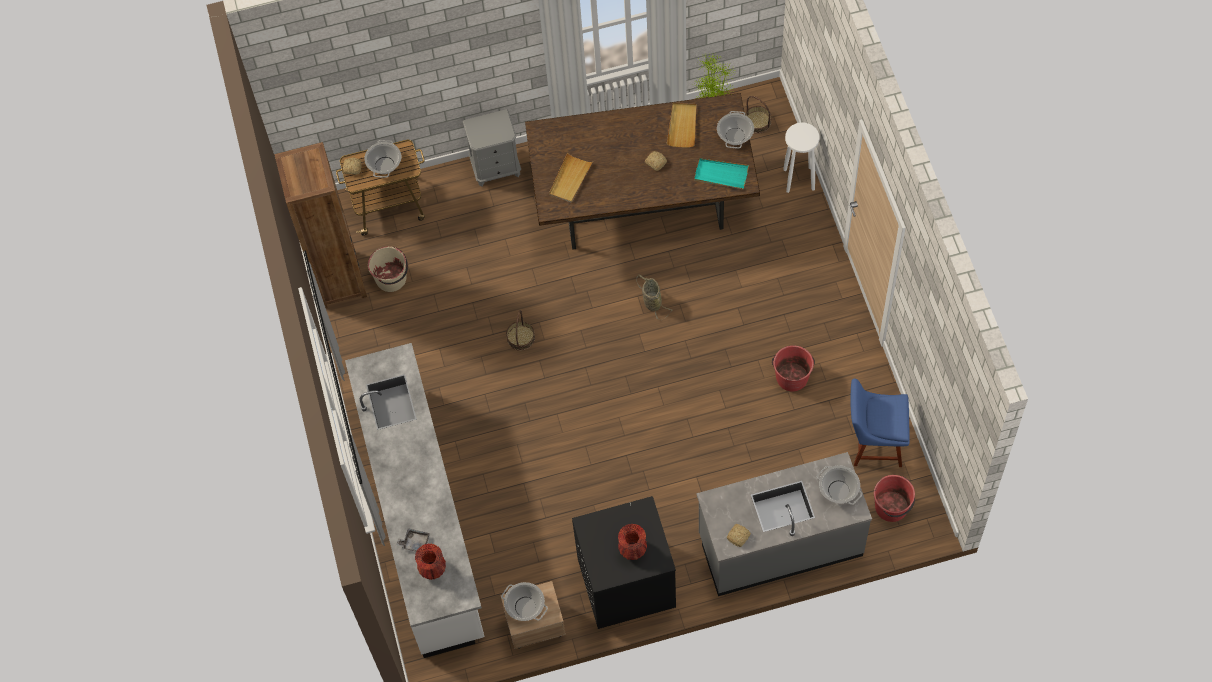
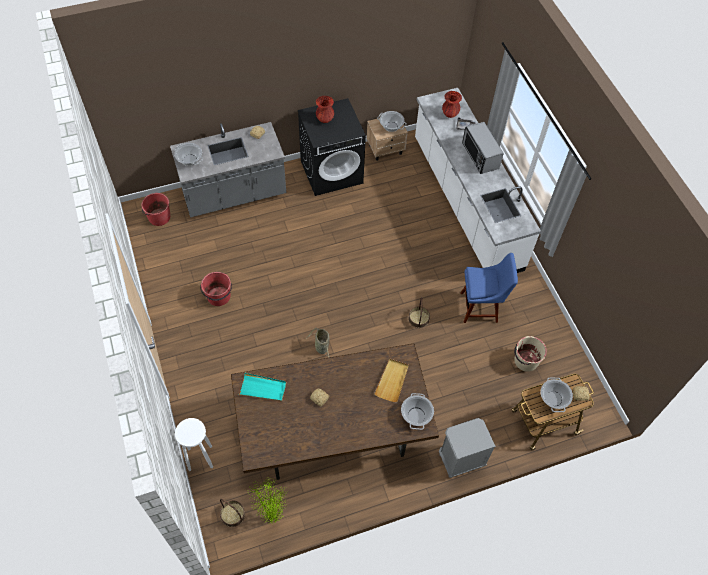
camera: 170 degrees right, 5 degrees down
(338, 280) = (566, 358): brown bookcase -> none
(402, 486) = (480, 156): none -> microwave
(682, 126) = (296, 434): beige tray -> none
(735, 136) = (249, 425): cooking pot -> cooking pot (416, 415)
(873, 443) = (165, 255): blue chair -> blue chair (481, 307)

